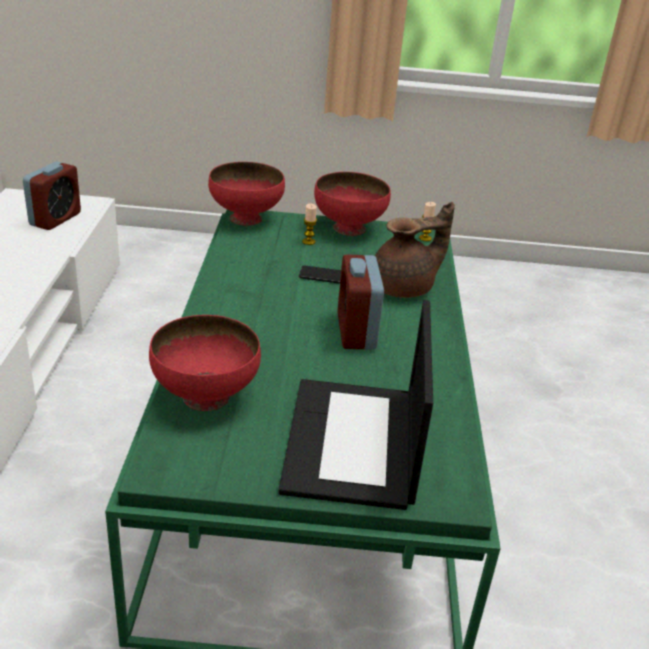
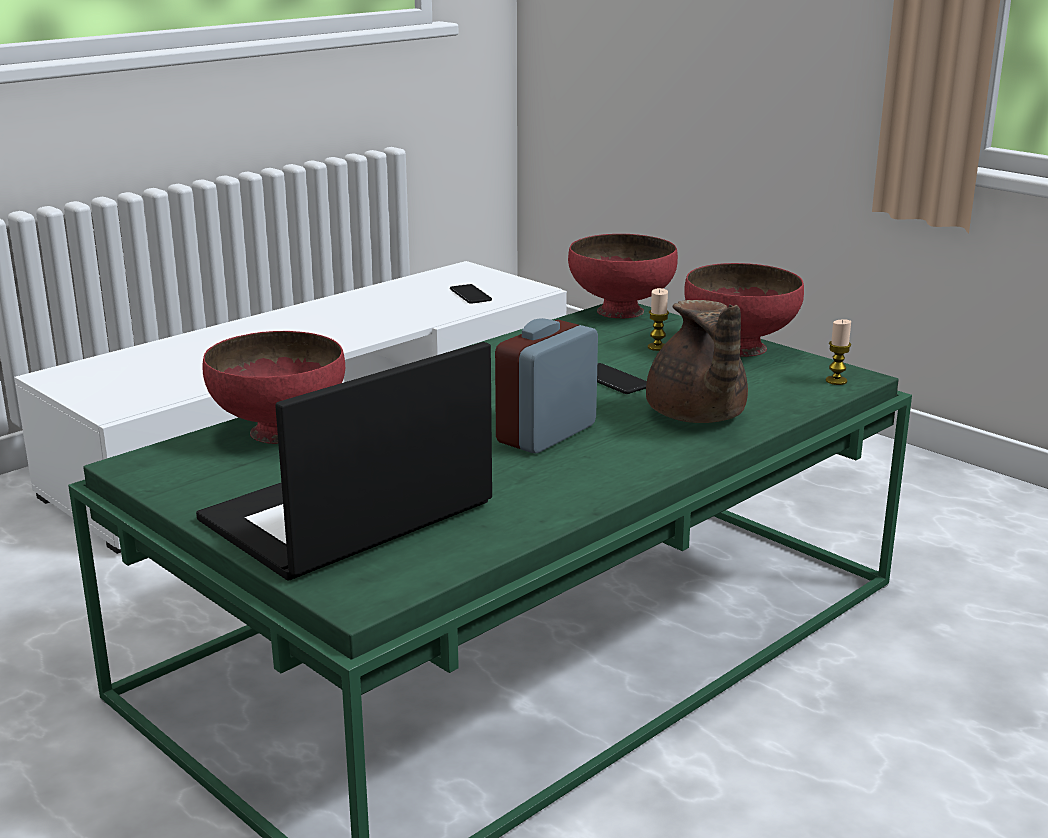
camera: 45 degrees right, 10 degrees down
(55, 219) = (470, 295): alarm clock -> phone
(404, 288) = (696, 416): brown teapot -> brown teapot turned 60 degrees clockwise

